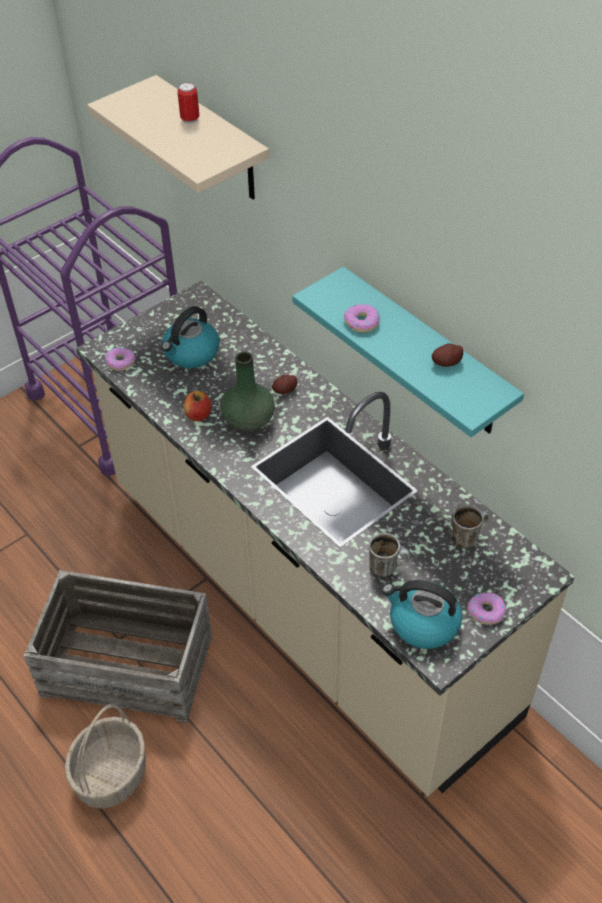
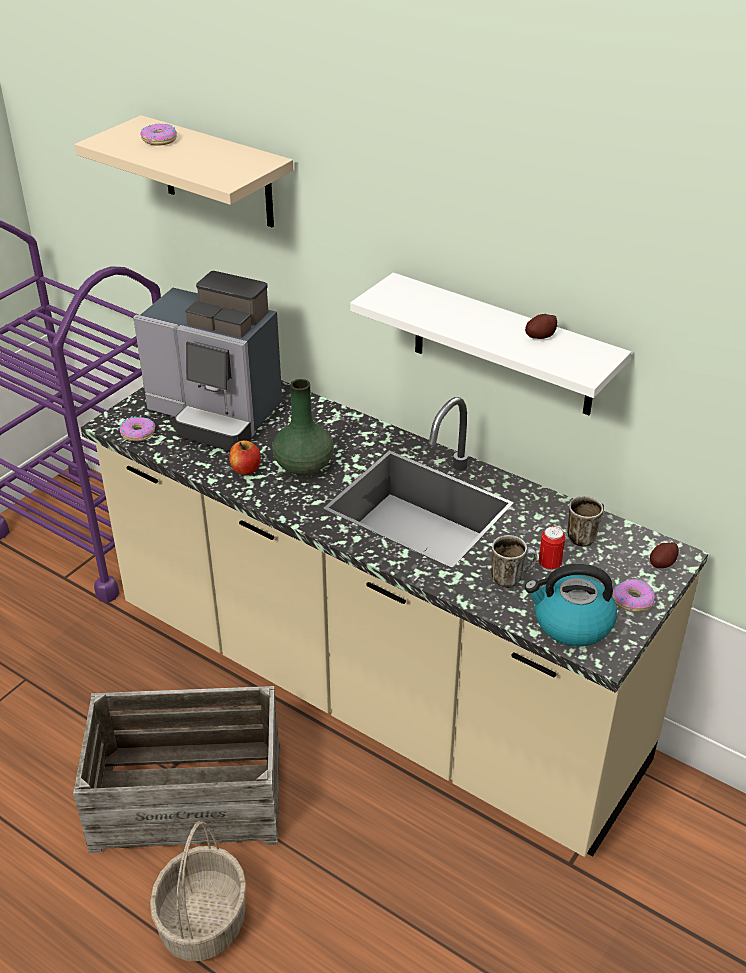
camera: 15 degrees left, 10 degrees down
(190, 119) = (196, 145): can -> can (549, 565)
(191, 353) = (216, 414): kettle -> coffee machine
(284, 390) = (333, 433): potato -> potato (662, 564)
(362, 322) = (435, 315): donut -> donut (159, 140)
(425, 354) = (503, 346): turquoise shelf -> white shelf

